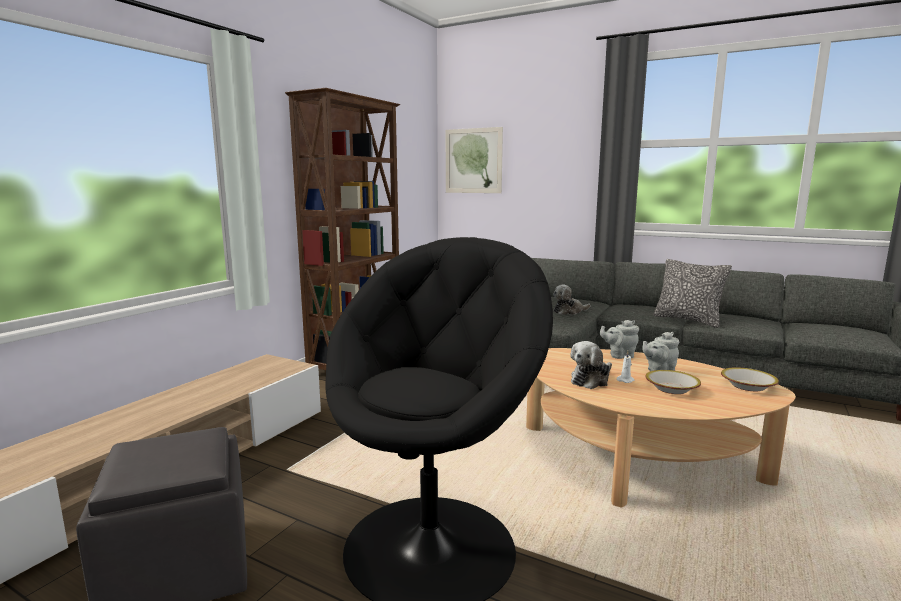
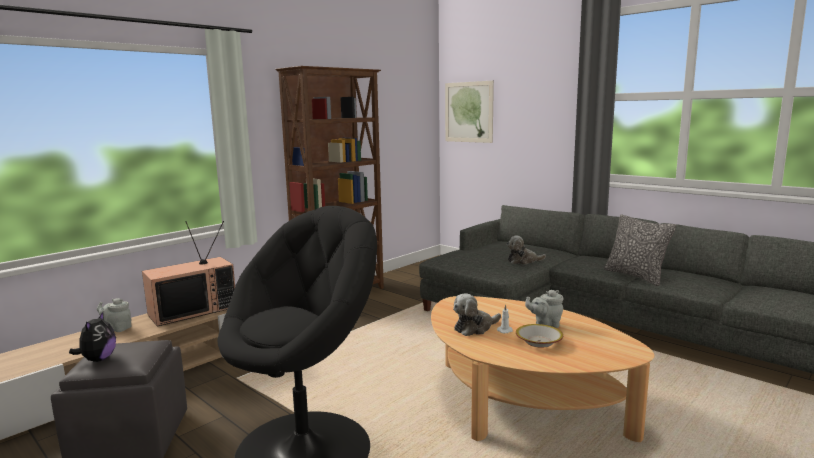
camera: 15 degrees right, 0 degrees up
(137, 463) = (98, 359): none -> plush toy
(211, 389) = (193, 310): none -> television
(619, 355) = (524, 307): grey teapot -> grey teapot (117, 328)
(748, 386) = (615, 346): bowl -> none

